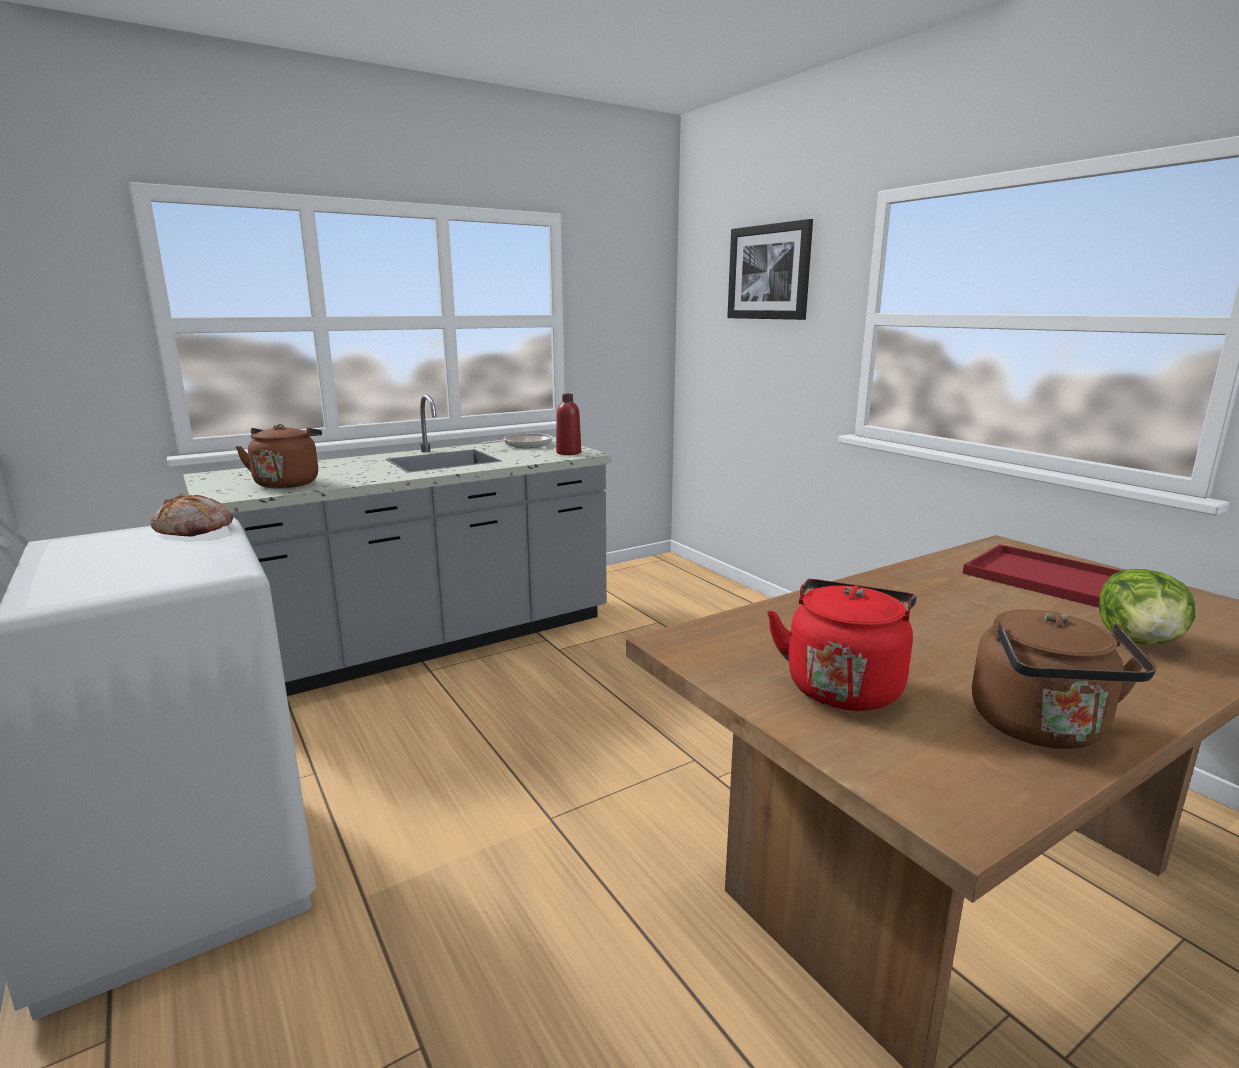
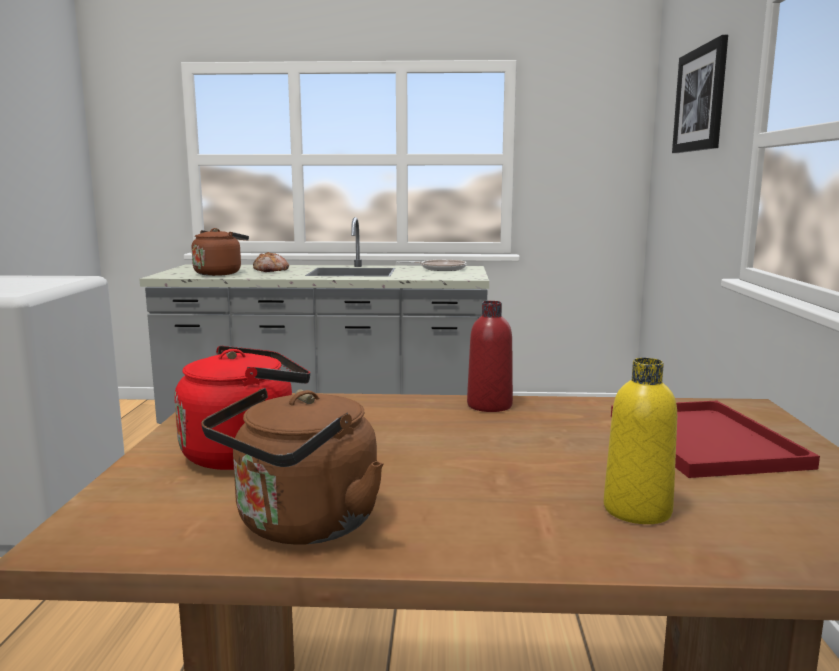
camera: 35 degrees right, 5 degrees down
(195, 529) = (64, 279): bread -> bread (271, 270)
(568, 453) = (457, 276): red bottle -> red bottle (489, 405)
(1139, 641) = (637, 510): lettuce -> yellow bottle

